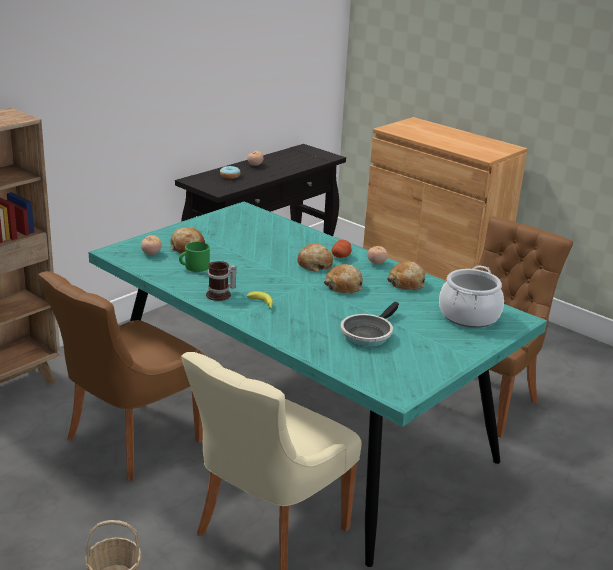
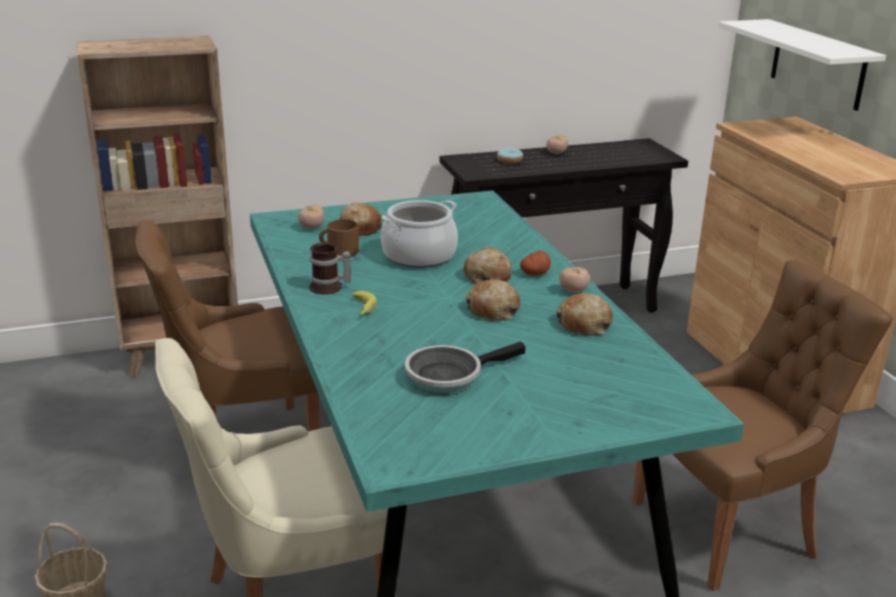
camera: 30 degrees right, 0 degrees up
(194, 267) = (339, 251): green mug -> brown mug
(425, 80) = (817, 64): none -> white shelf
(469, 316) = (624, 387): cooking pot -> cooking pot (419, 256)

